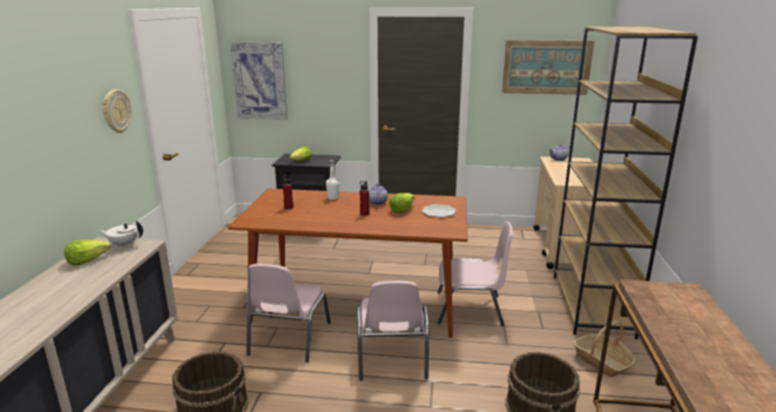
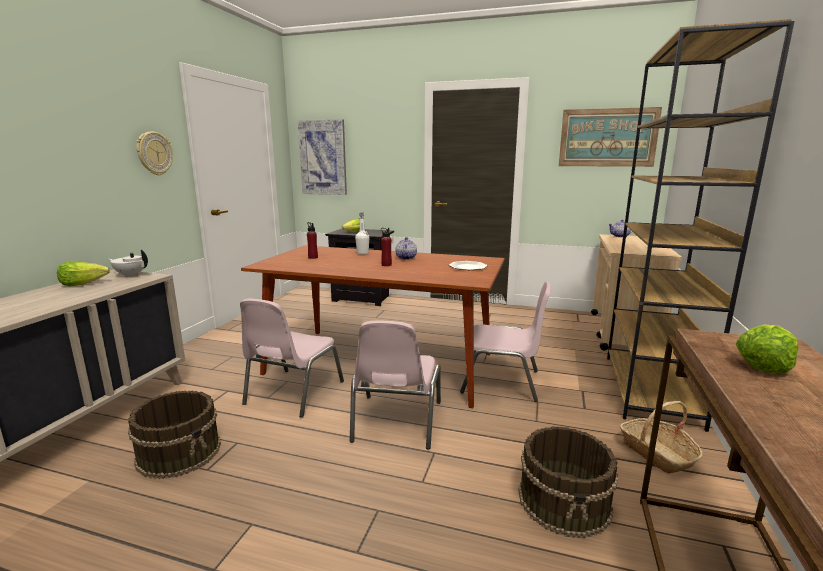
camera: 10 degrees right, 5 degrees down
(401, 210) = (428, 264): lettuce -> lettuce (763, 364)

